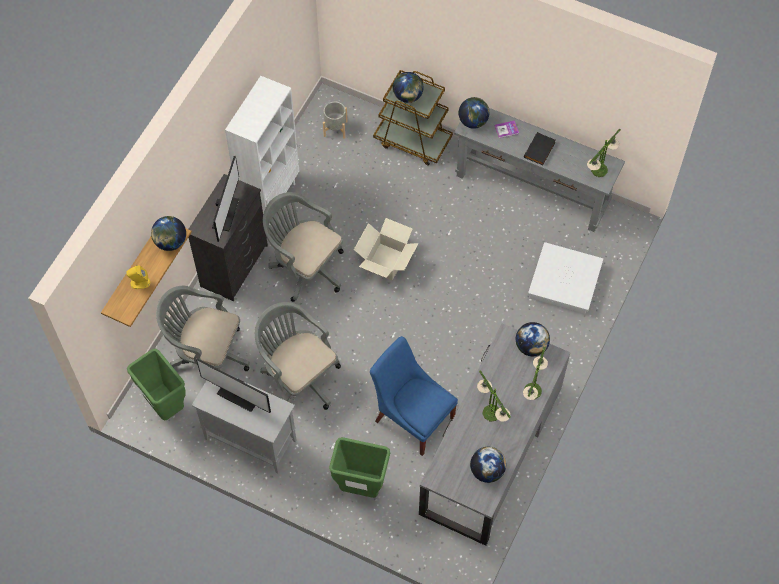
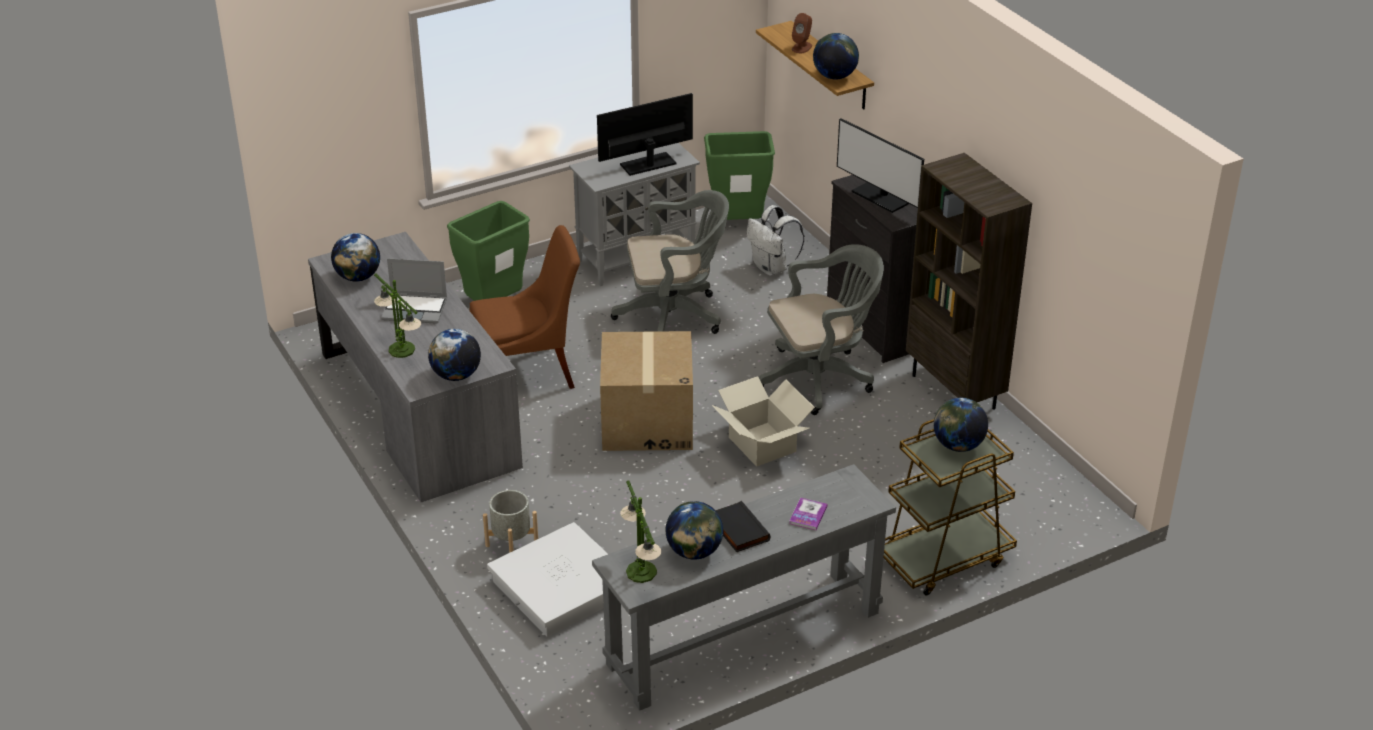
camera: 125 degrees right, 25 degrees down
(140, 283) = (802, 47): yellow speaker -> brown speaker
(206, 355) = (772, 268): grey office chair -> white backpack
(270, 199) = (955, 392): white bookcase -> brown bookcase
(335, 128) = (1030, 494): grey planter -> grey planter (512, 544)
(409, 327) = (647, 422): none -> cardboard box
(412, 416) = (530, 372): blue chair -> brown chair
(473, 122) = (854, 489): globe -> globe (694, 552)
(491, 413) = (416, 309): table lamp -> laptop

